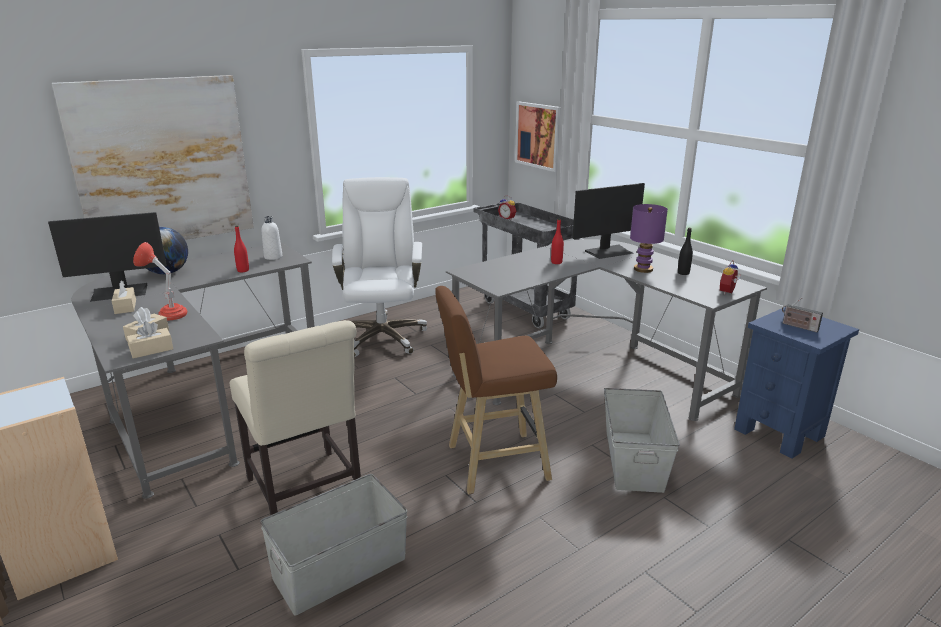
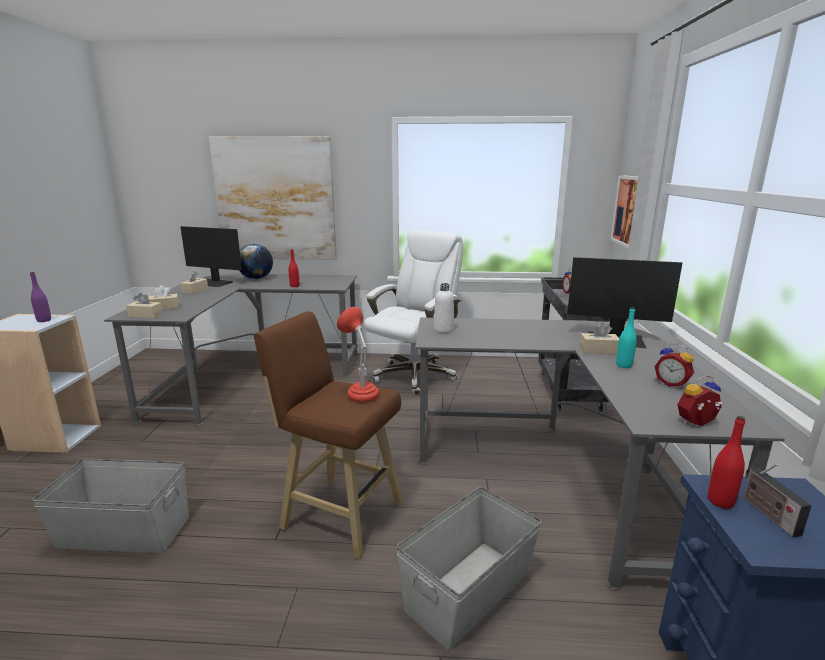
camera: 40 degrees right, 5 degrees down
(41, 395) = (44, 320): none -> purple bottle
(167, 314) = (200, 299): red table lamp -> red table lamp (359, 392)
(273, 257) = (329, 282): white bottle -> white bottle (443, 330)
(306, 496) = (194, 466): beige chair -> none
(556, 262) = (534, 335): red bottle -> red bottle (720, 501)
(613, 262) = (598, 350): none -> beige tissue box
(643, 269) = (624, 365): purple table lamp -> turquoise bottle
(683, 273) = (672, 383): black bottle -> alarm clock

